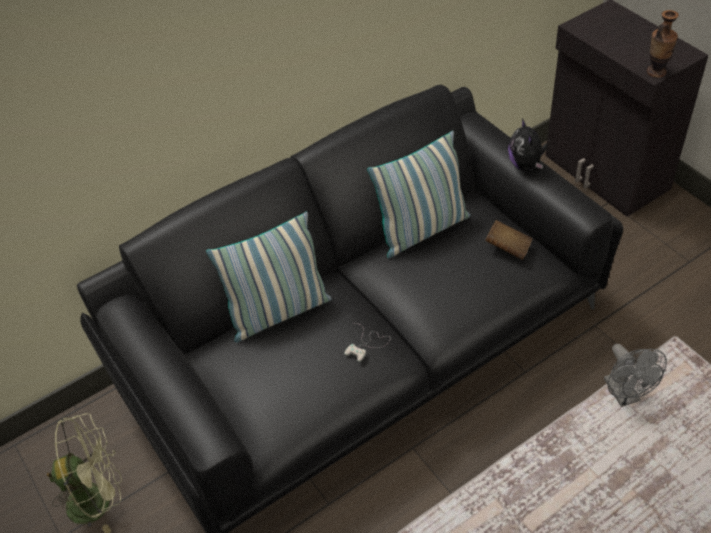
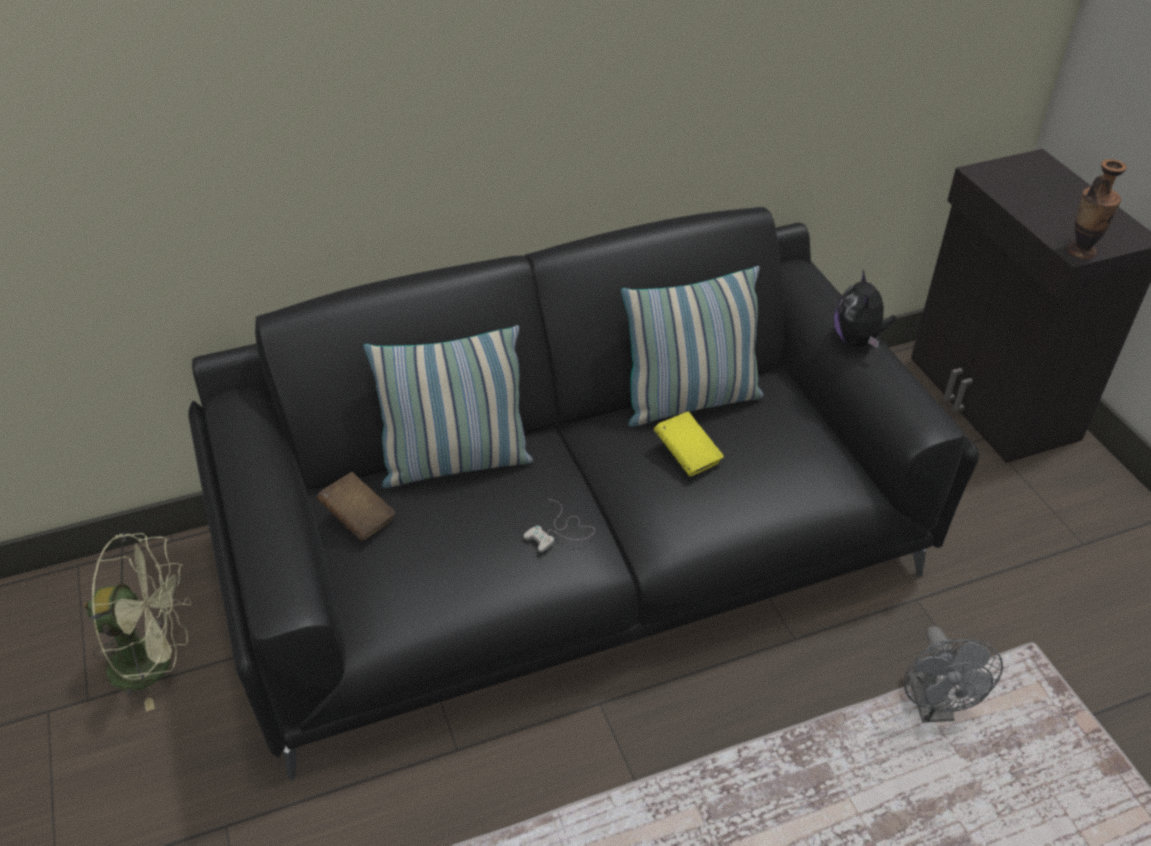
camera: 10 degrees right, 5 degrees down
(433, 270) = (687, 456): none -> yellow book
(508, 248) = (803, 450): brown book -> brown book (358, 518)

